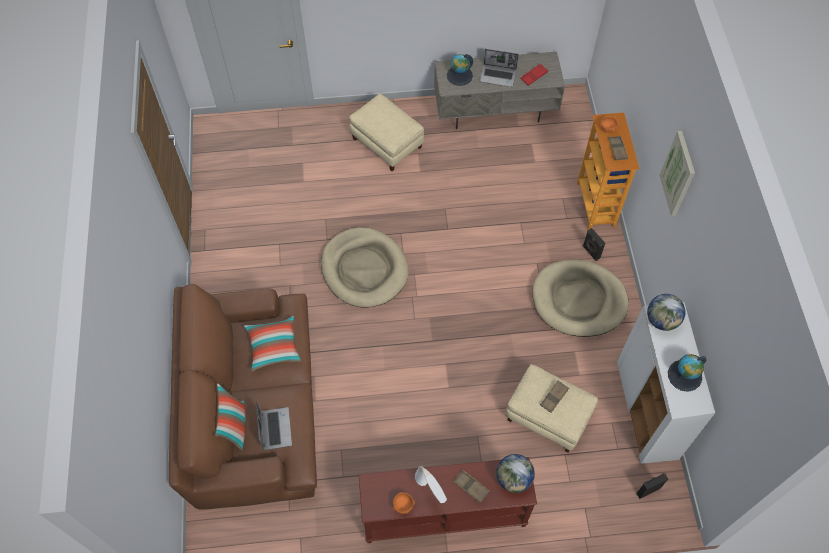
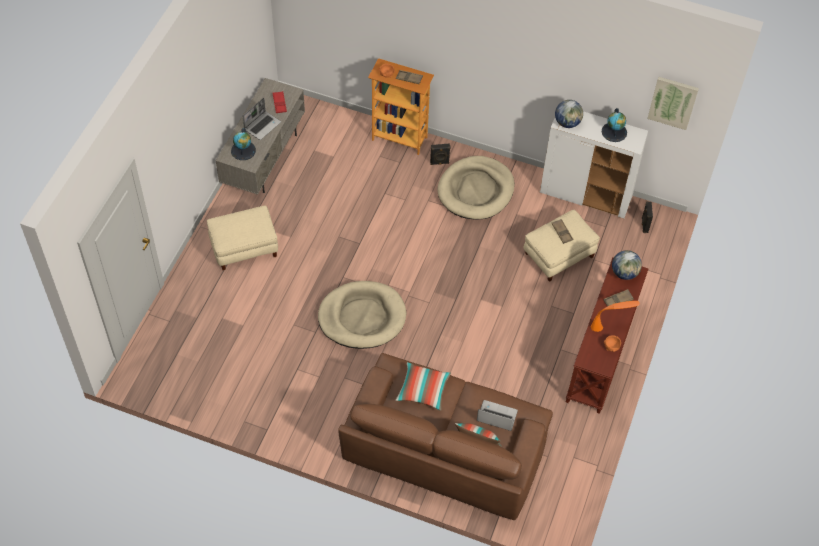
camera: 65 degrees left, 5 degrees down
(430, 494) = (611, 327): white table lamp -> orange table lamp
(678, 174) = (487, 42): picture -> picture (673, 102)

